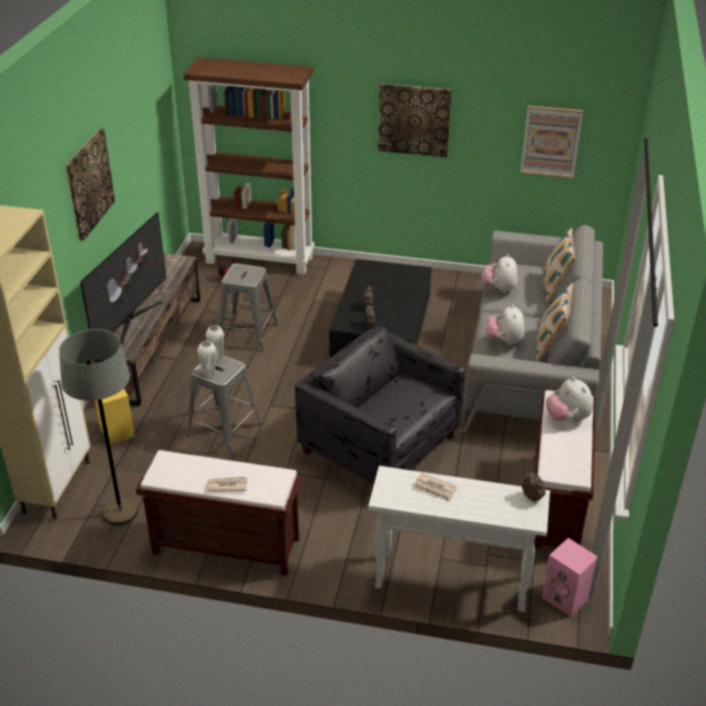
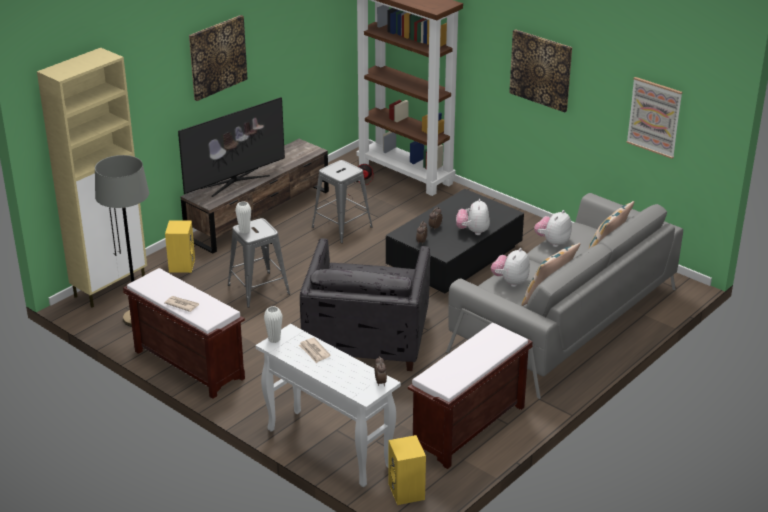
camera: 30 degrees right, 5 degrees down
(216, 357) = (261, 222): white vase -> white vase (274, 339)
(378, 445) = (367, 338): grey armchair -> grey armchair turned 150 degrees counterclockwise
(566, 598) = (407, 492): pink speaker -> yellow speaker
(567, 418) = (486, 347): plush toy -> plush toy (473, 231)

